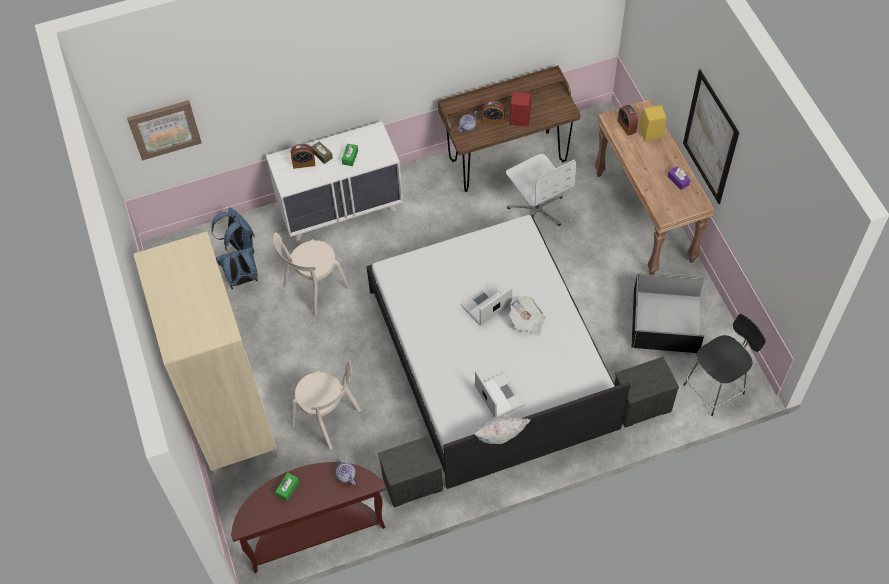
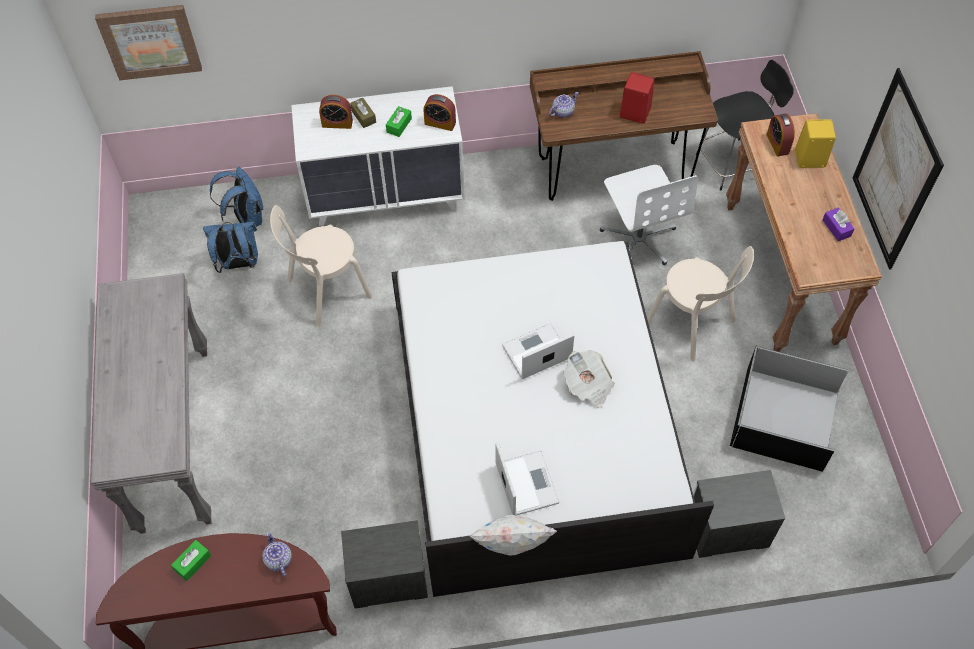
camera: 10 degrees right, 0 degrees up
(230, 416) = (173, 438): beige wardrobe -> grey console table
(329, 419) = (299, 468): beige chair -> beige chair (693, 325)
(493, 120) = (599, 109): alarm clock -> alarm clock (440, 123)
(715, 388) = (838, 525): black chair -> black chair (732, 163)

